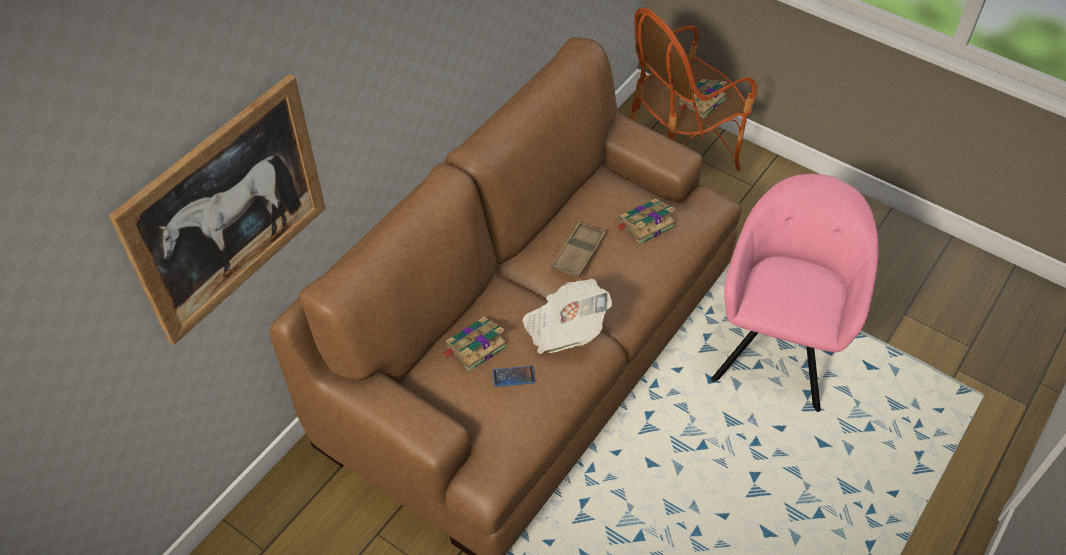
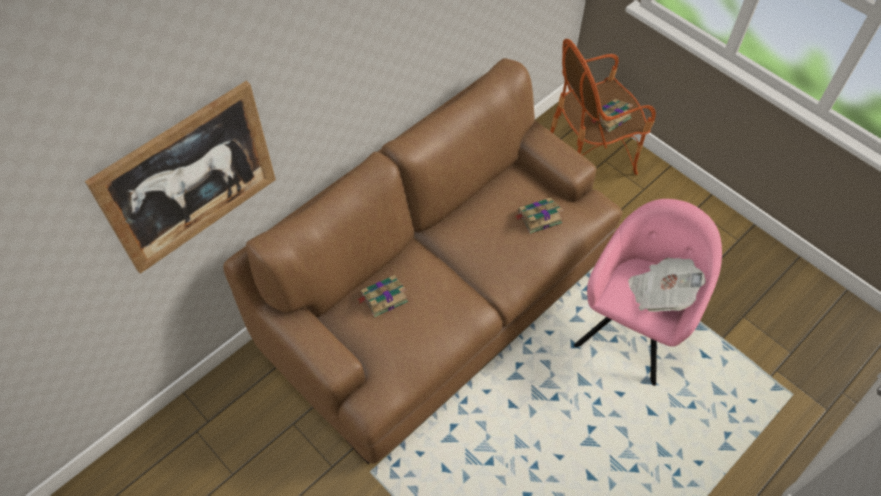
camera: 10 degrees right, 5 degrees up
(513, 376) = (407, 327): phone -> none
(564, 329) = (455, 294): newspaper -> newspaper (660, 293)
(578, 253) = (480, 233): brown tray -> none

